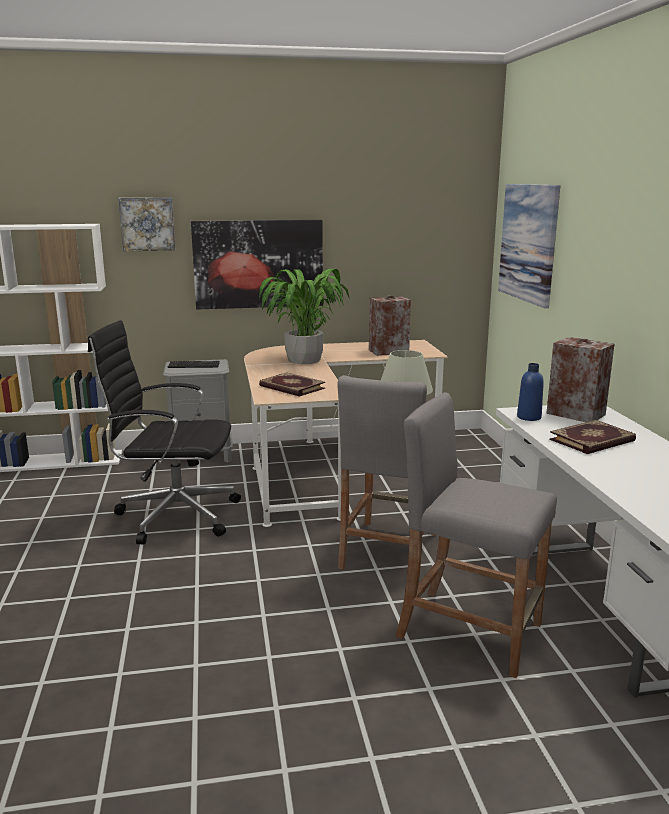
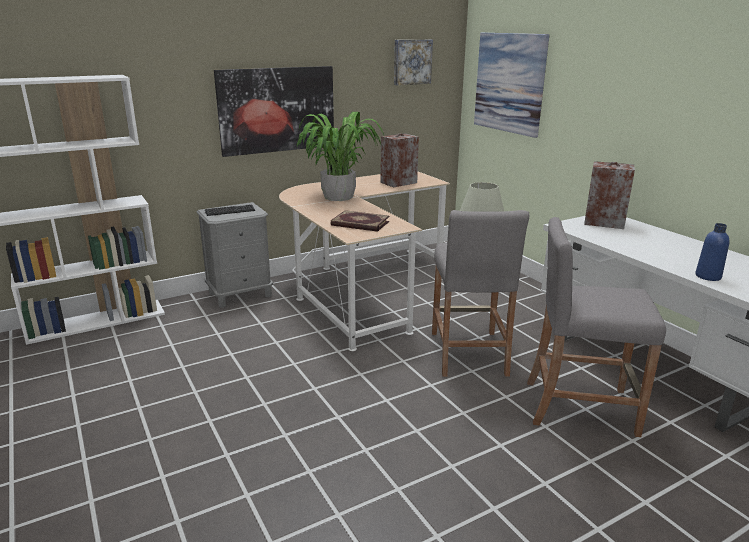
camera: 20 degrees left, 5 degrees up
(147, 224) = (171, 74): picture -> picture (411, 62)
(174, 515) = (261, 355): black office chair -> none
(529, 417) = (576, 229): blue bottle -> blue bottle (708, 276)
(593, 441) = (642, 243): book -> none

